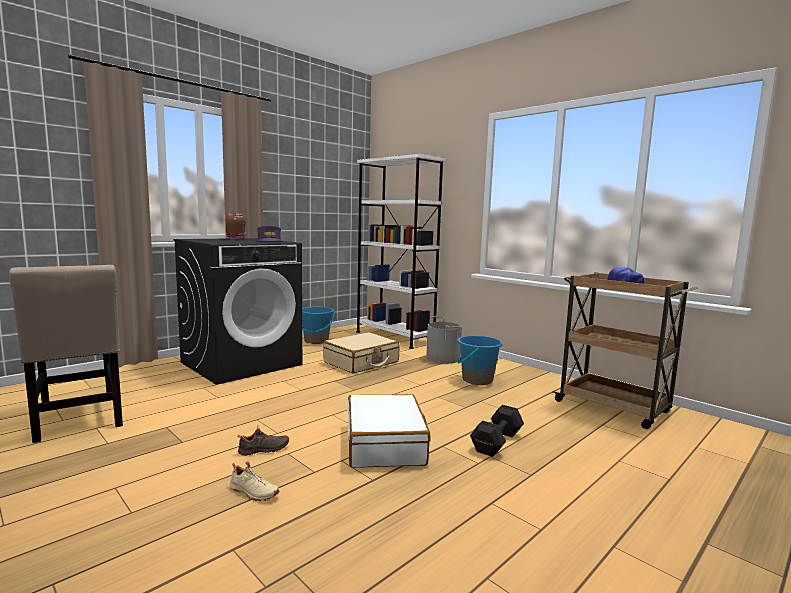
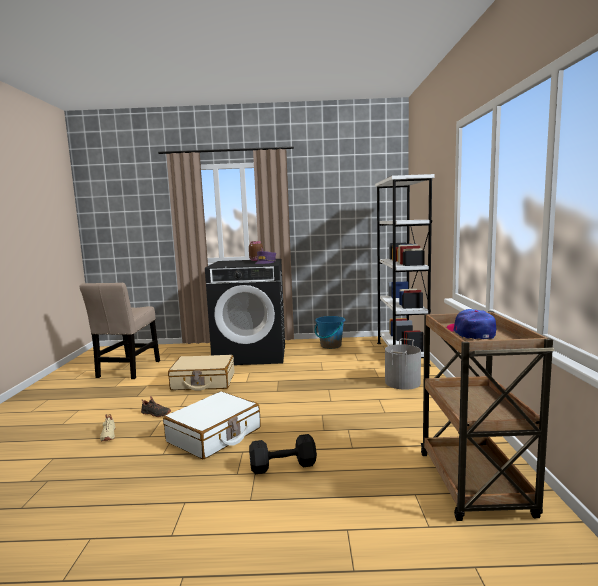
camera: 45 degrees right, 0 degrees up
(361, 362) = (326, 371): beige suitcase -> beige suitcase (203, 382)
(477, 380) = (388, 410): blue bucket -> none

